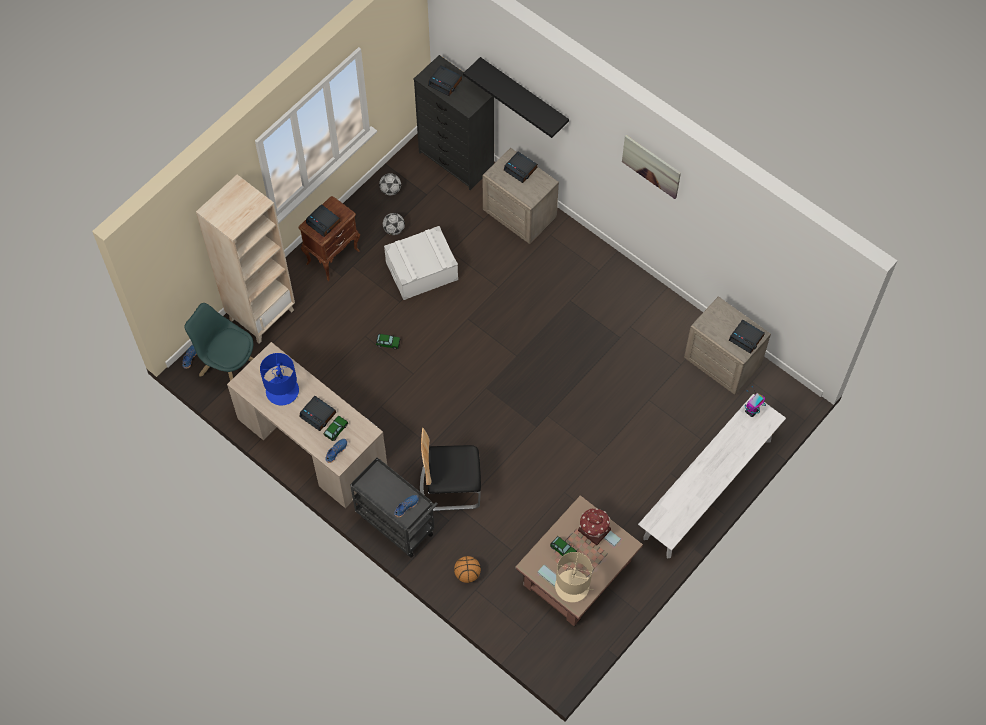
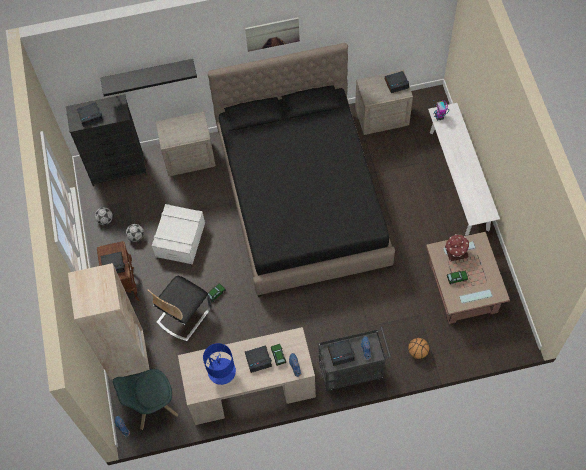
camera: 50 degrees left, 0 degrees up
(450, 487) = (349, 322): chair -> chair (183, 315)
(521, 169) = (176, 125): alarm clock -> alarm clock (341, 353)
(559, 350) = (302, 198): none -> black bed
(572, 586) = (486, 289): beige table lamp -> none

